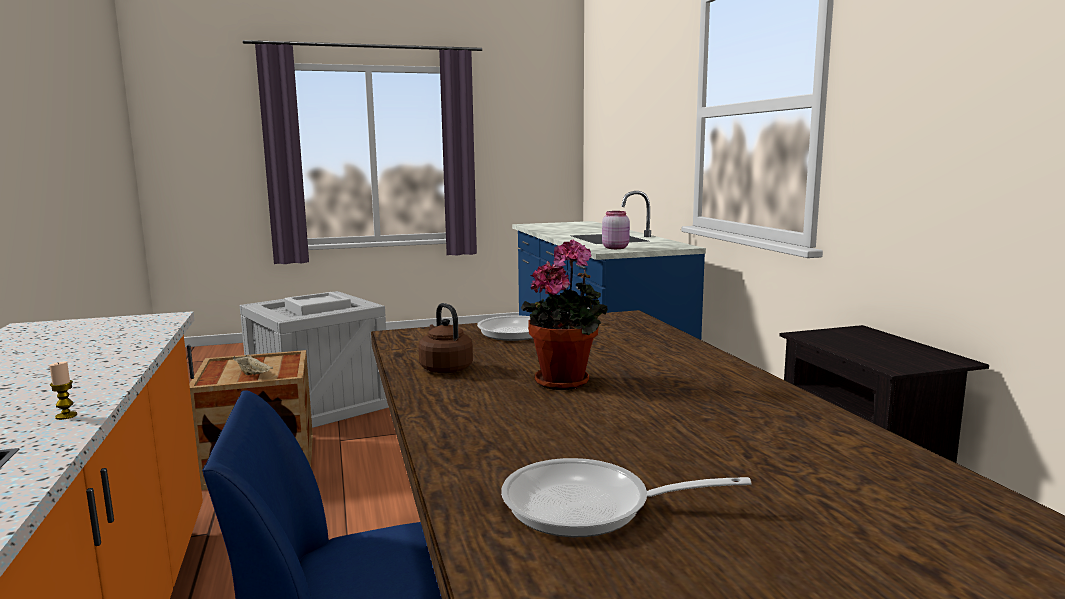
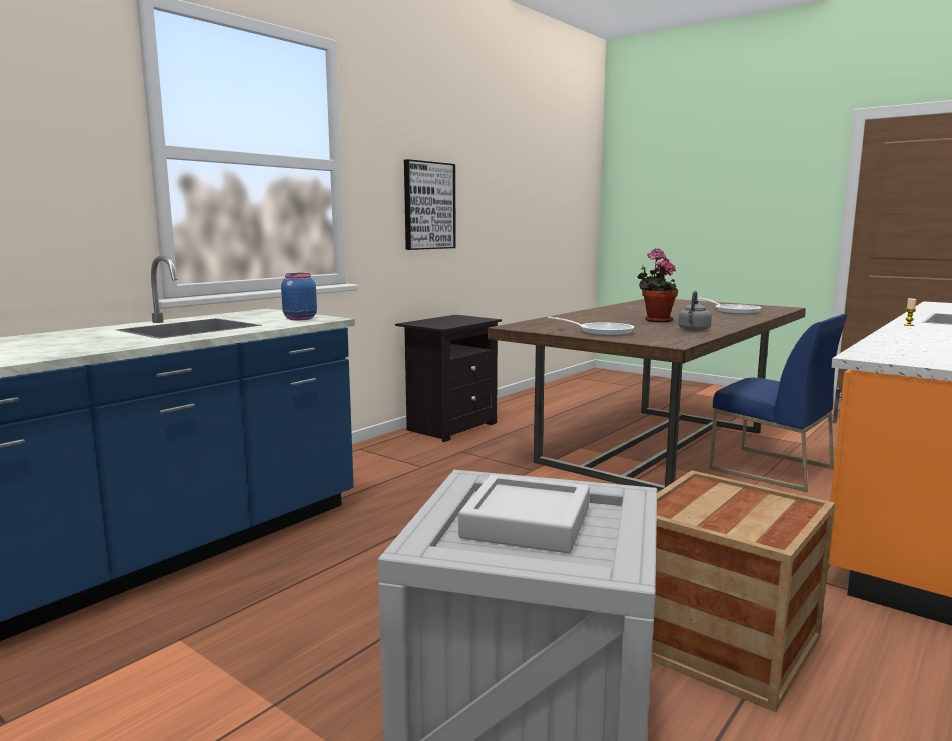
camera: 125 degrees left, 0 degrees up
(253, 375) = (738, 499): beige tray -> none
(445, 368) = (693, 330): brown kettle -> grey kettle
(615, 248) = (299, 319): pink jar -> blue jar
(961, 144) = (428, 206): none -> picture

